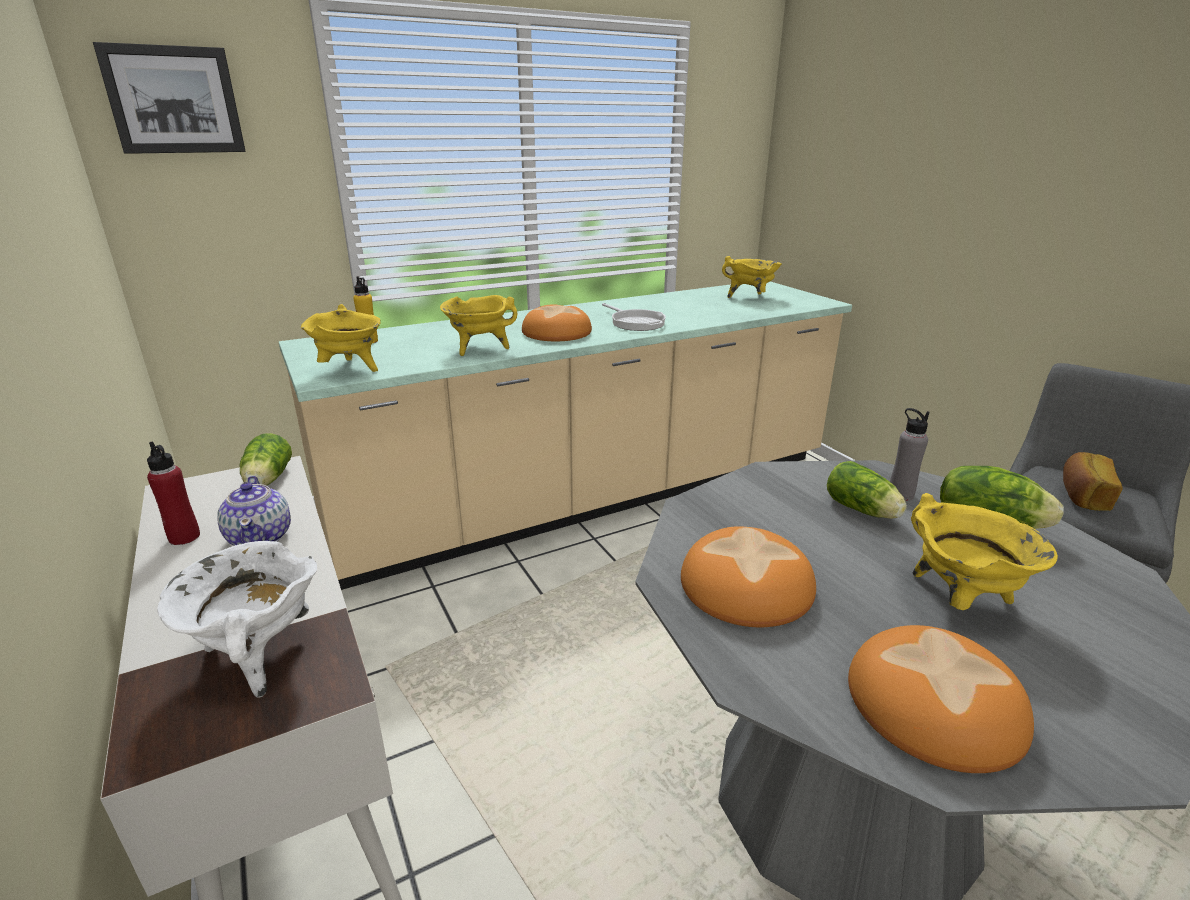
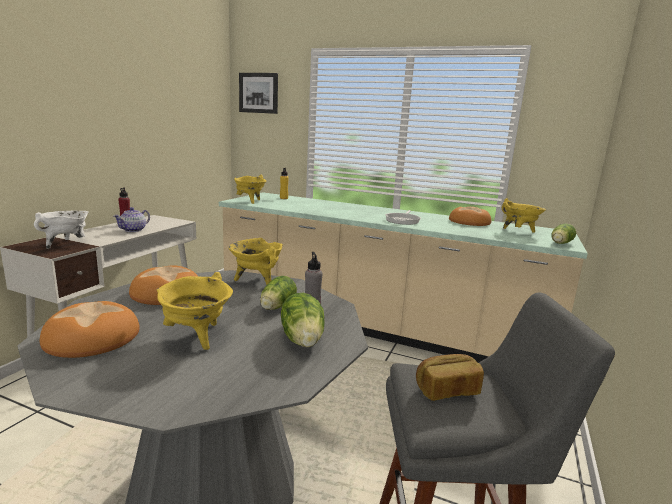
camera: 50 degrees right, 10 degrees down
(267, 481) = (172, 222): lettuce -> lettuce (560, 243)
(479, 349) = (305, 209): yellow cooking pot -> yellow cooking pot (256, 281)
(556, 332) = (354, 213): bread -> bread (469, 222)

